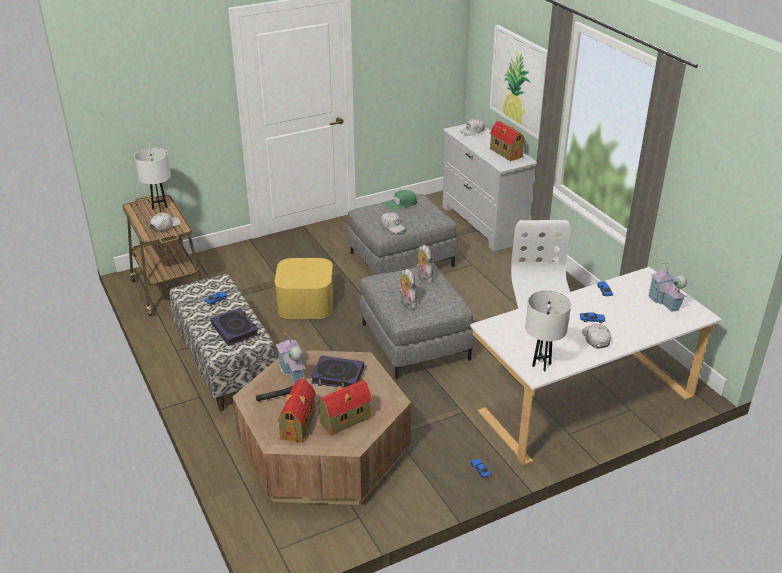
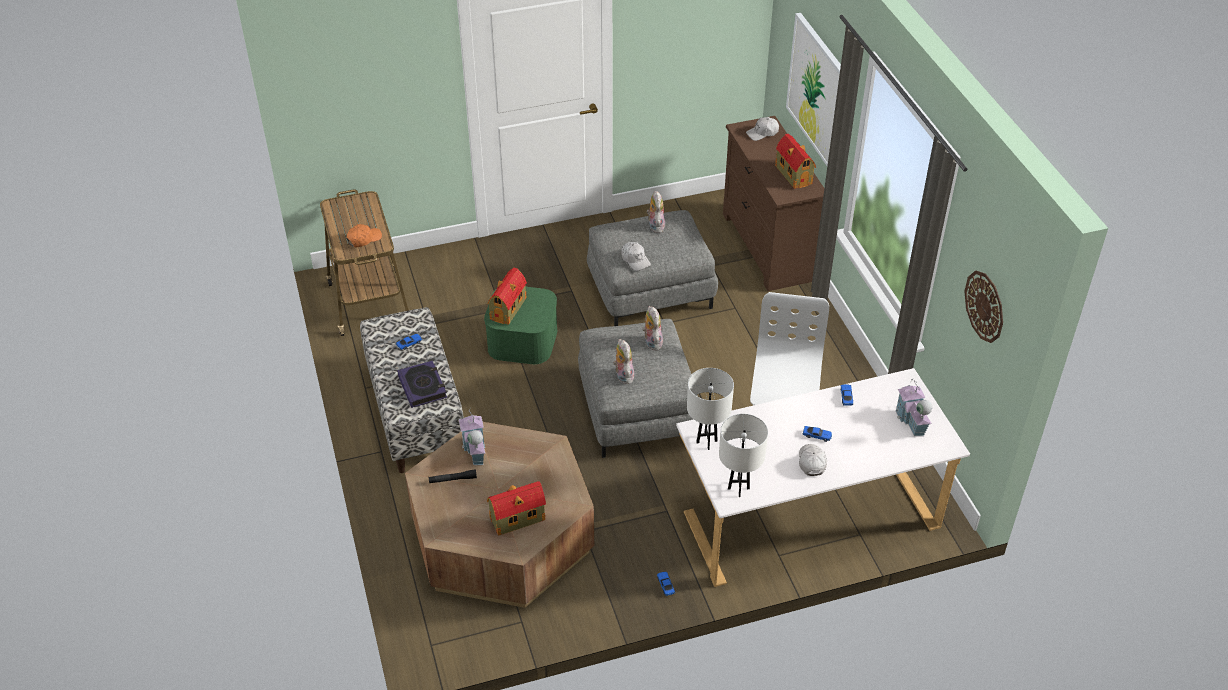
camera: 10 degrees right, 10 degrees up
(160, 208) = (362, 211): white table lamp -> white table lamp (707, 442)
(165, 226) = (364, 239): white cap -> orange cap
(298, 424) = (467, 517): toy house -> toy house (508, 308)
(305, 302) = (522, 339): yellow storage box -> green storage box
(338, 376) = (522, 462): book -> none
(401, 204) = (655, 225): green cap -> plush toy
(483, 224) = (767, 247): white dresser -> brown dresser
(719, 187) = (984, 306): none -> wall clock

